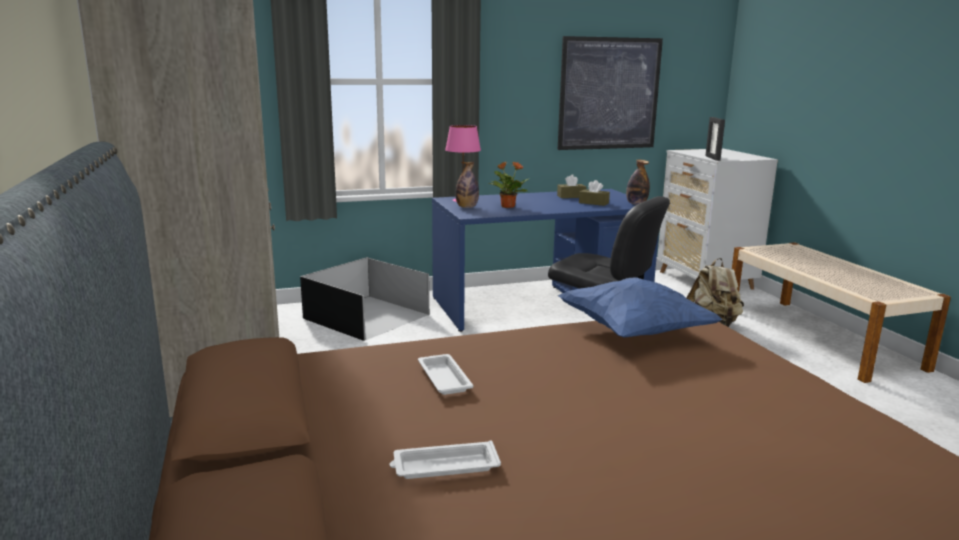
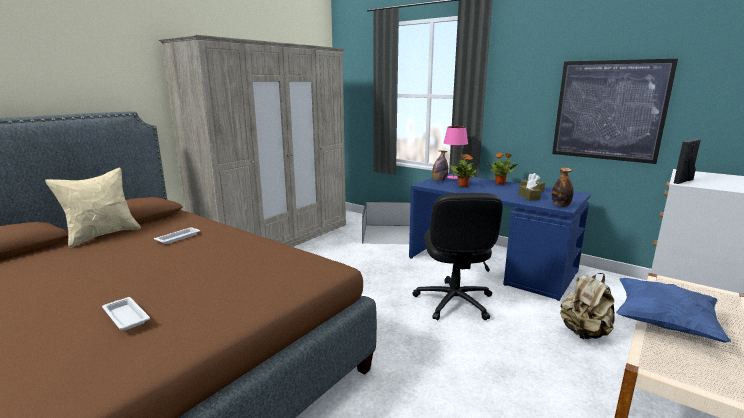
camera: 55 degrees right, 0 degrees up
(310, 444) = (102, 235): none -> beige pillow
(444, 466) = (86, 257): white tray -> white tray (126, 316)
(525, 196) = (500, 183): none -> potted plant
(634, 332) = (281, 259): blue pillow -> blue pillow (663, 324)

